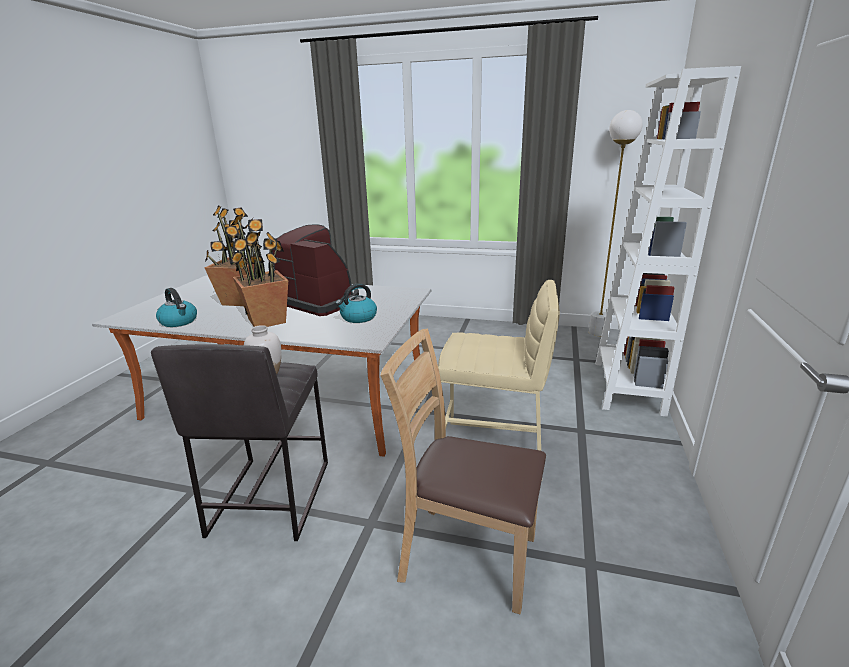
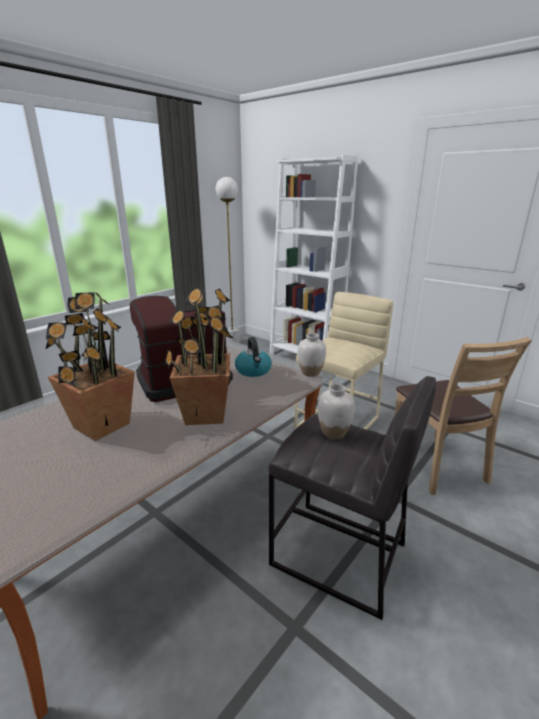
camera: 65 degrees left, 0 degrees up
(179, 322) = (119, 480): kettle -> none
(374, 339) = (310, 373): none -> white vase
(466, 556) = (436, 464): brown chair -> brown chair turned 60 degrees counterclockwise

